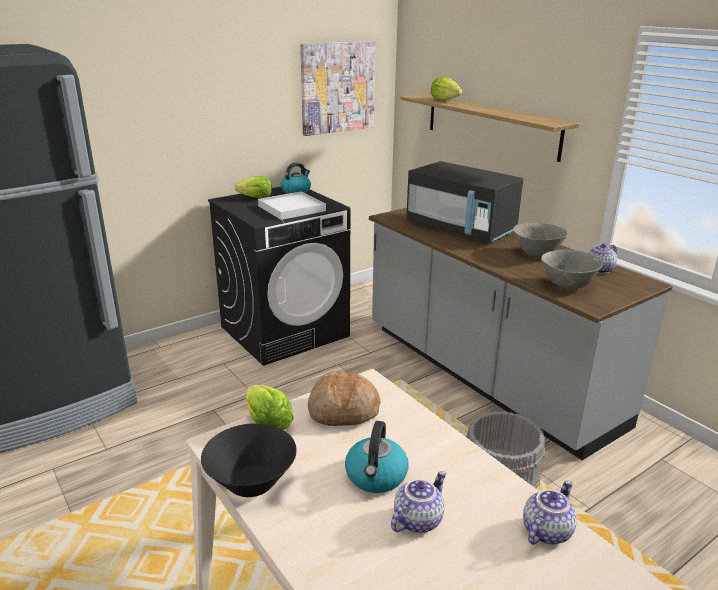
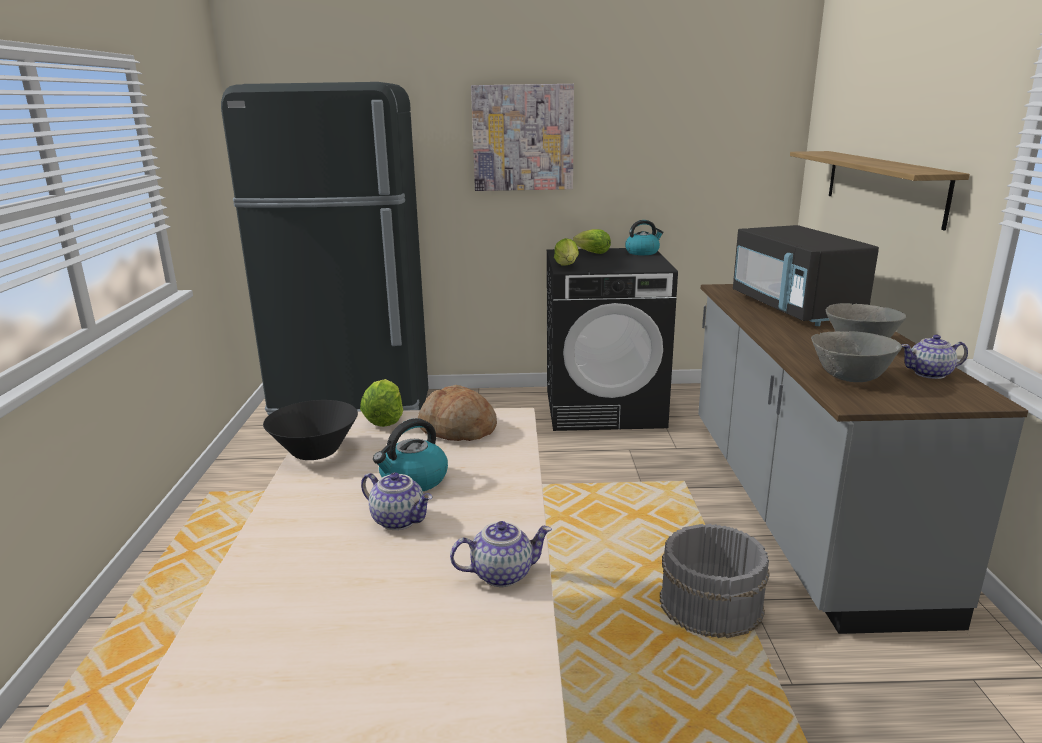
camera: 35 degrees right, 5 degrees down
(292, 208) = (613, 264): white tray -> none
(337, 87) = (721, 141): picture -> picture (523, 138)
(417, 519) = (399, 520): teapot -> teapot turned 45 degrees clockwise
(444, 100) = (837, 154): lettuce -> lettuce (567, 265)

